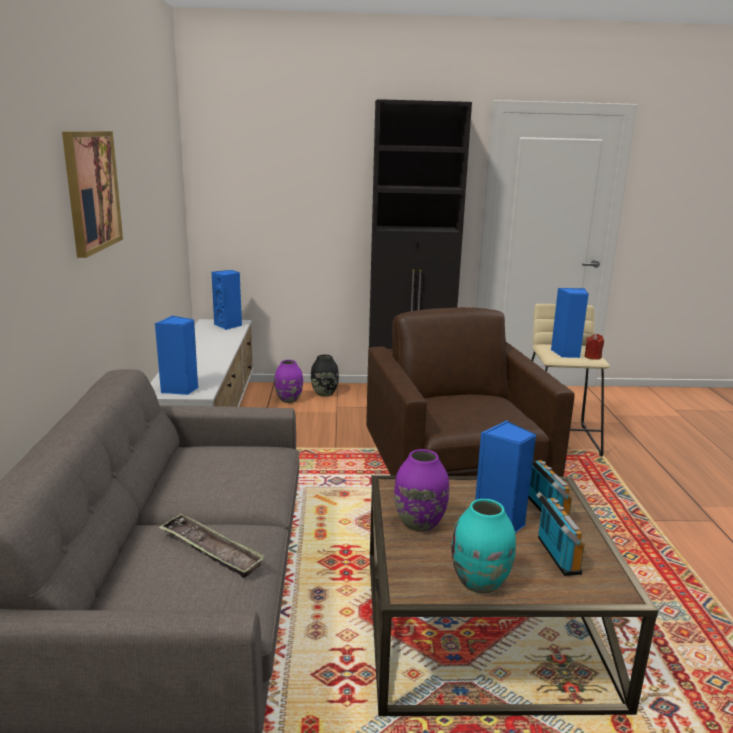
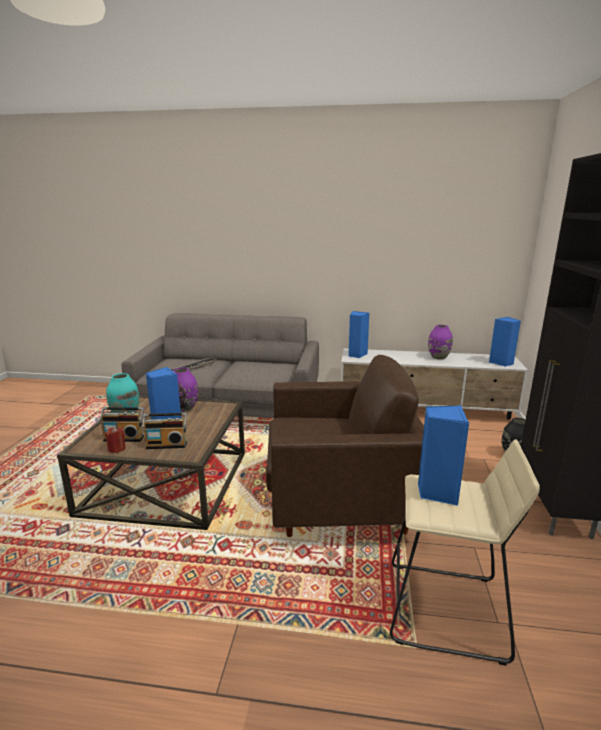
camera: 100 degrees right, 0 degrees up
(91, 191) = (322, 231): picture -> none
(289, 400) = (488, 438): purple vase -> purple vase (438, 357)
(592, 357) = (427, 511): red candle -> red candle (117, 449)

